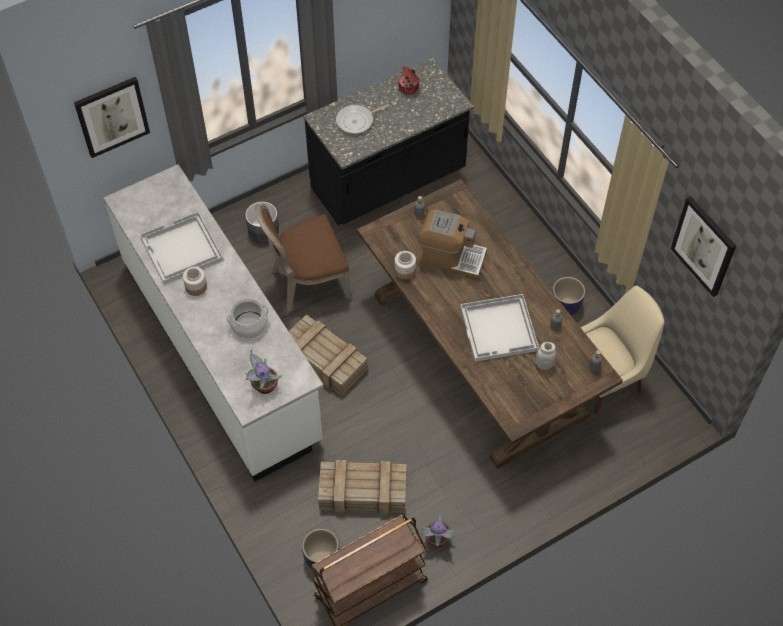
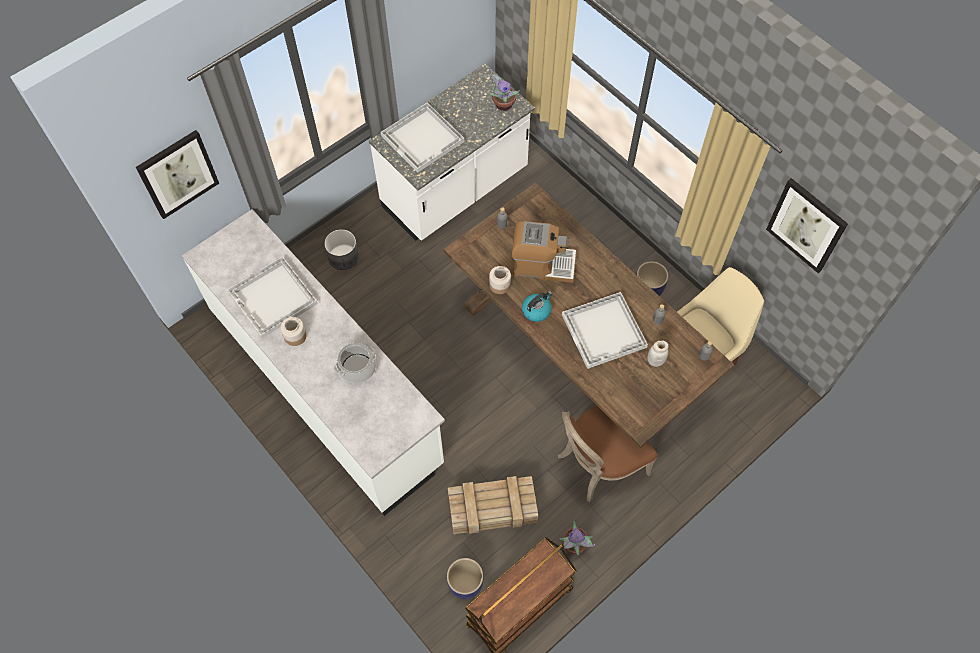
camera: 10 degrees left, 5 degrees up
(263, 386) = (384, 430): potted plant -> potted plant (502, 105)
(307, 282) = (396, 303): brown chair -> brown chair (598, 463)
(323, 360) = (427, 380): crate -> none
(357, 121) = (423, 138): frying pan -> white tray
(389, 182) = (456, 190): black counter -> white counter
(409, 88) = (468, 97): cooking pot -> none
(436, 299) = (536, 310): none -> kettle

